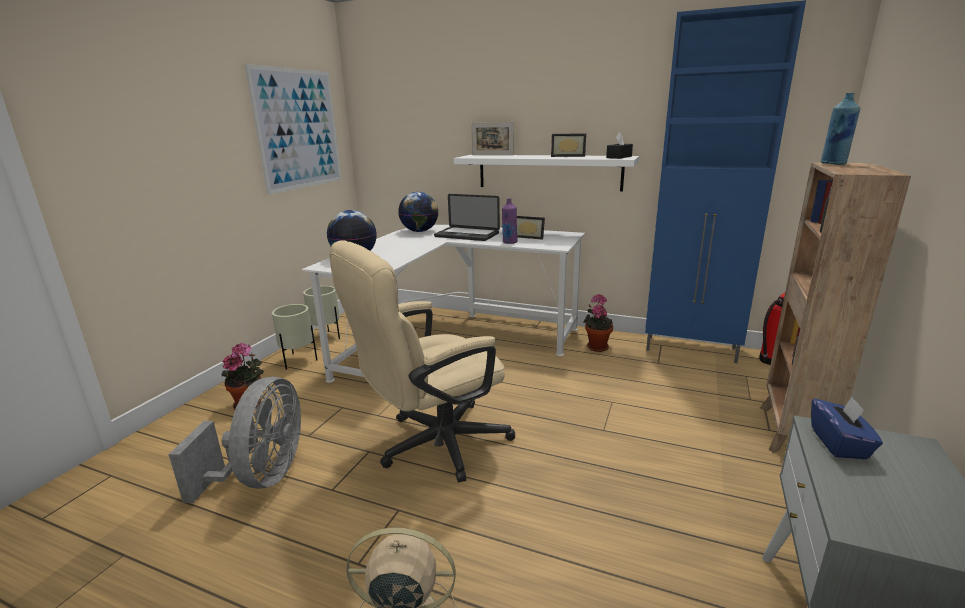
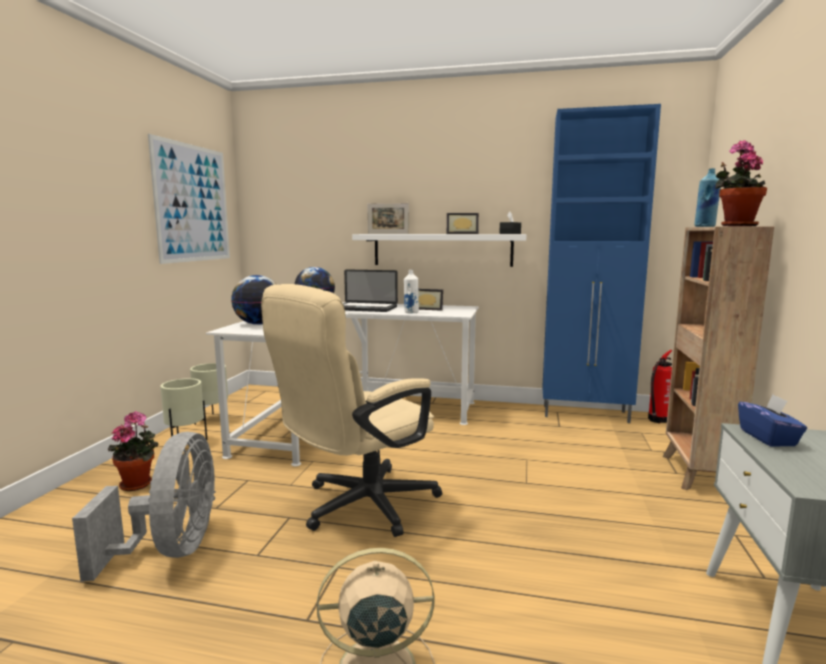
camera: 10 degrees left, 10 degrees down
(509, 242) = (411, 312): purple bottle -> white bottle
(596, 346) = (497, 416): potted plant -> potted plant (735, 226)

